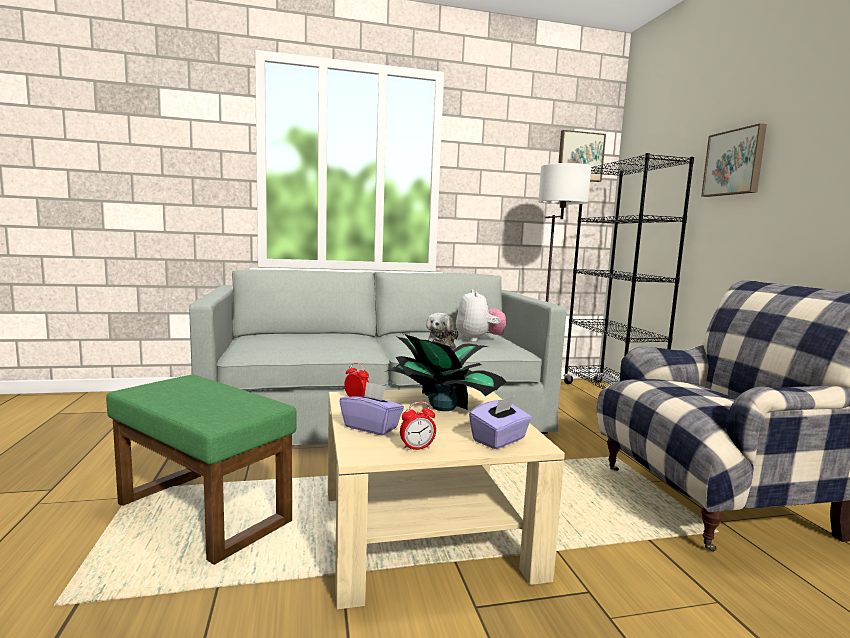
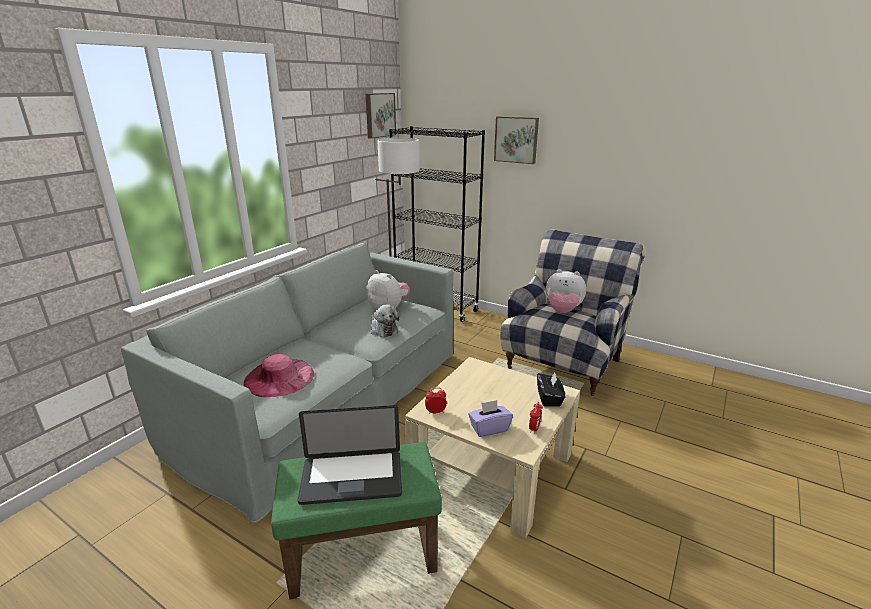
camera: 45 degrees left, 15 degrees up
(194, 397) = (352, 478): none -> laptop
(297, 342) = (279, 377): none -> pink hat
(442, 407) = (484, 389): potted plant -> none
(499, 440) = (549, 398): purple tissue box -> black tissue box
(703, 391) = (562, 311): none -> plush toy

